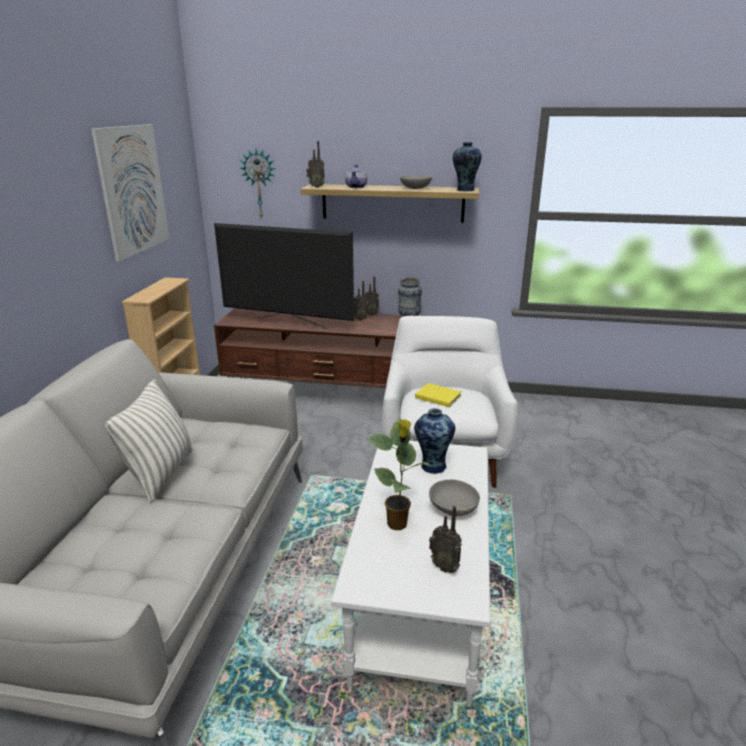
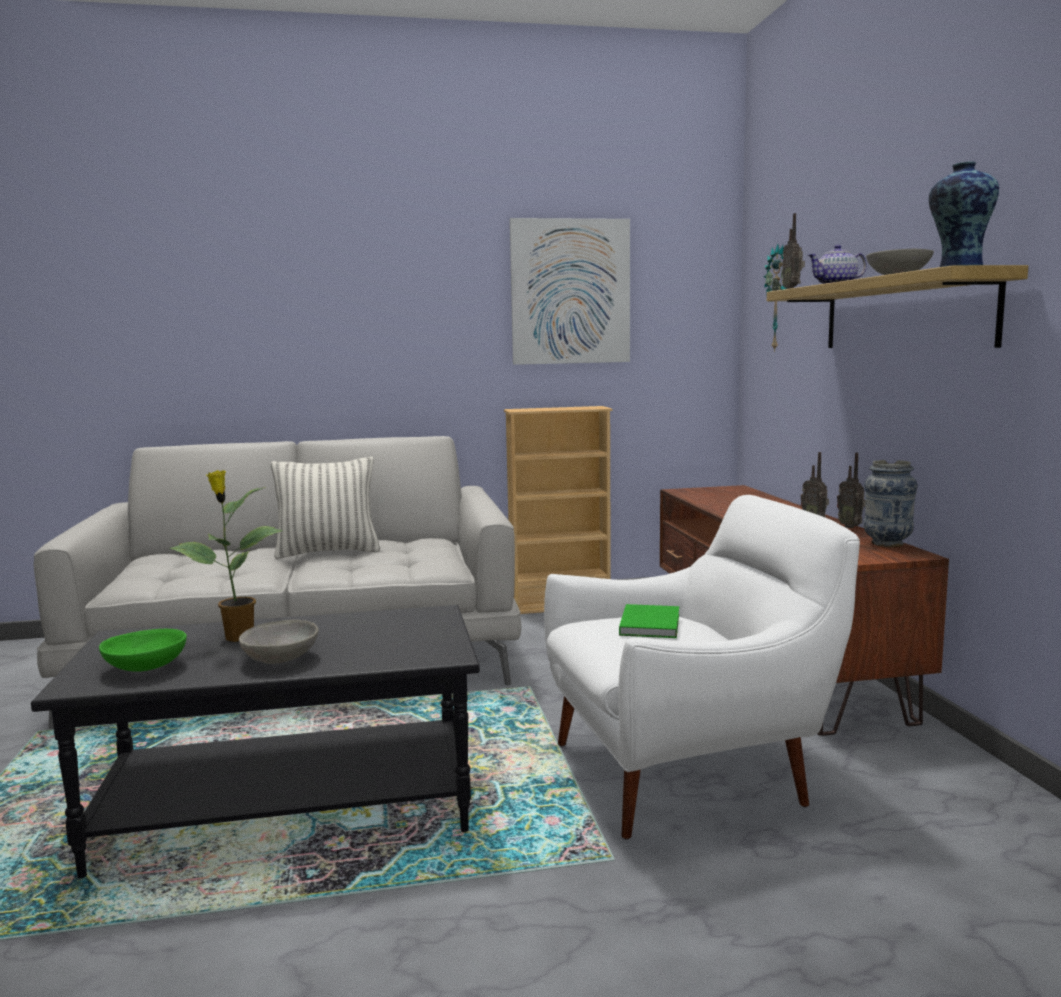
camera: 70 degrees right, 15 degrees down
(287, 323) = (722, 505): television -> none
(418, 597) = (290, 808): white coffee table -> black coffee table
(432, 466) = (393, 637): vase -> none
(437, 396) = (651, 624): yellow book -> green book
(445, 566) = (145, 668): radio -> green bowl

